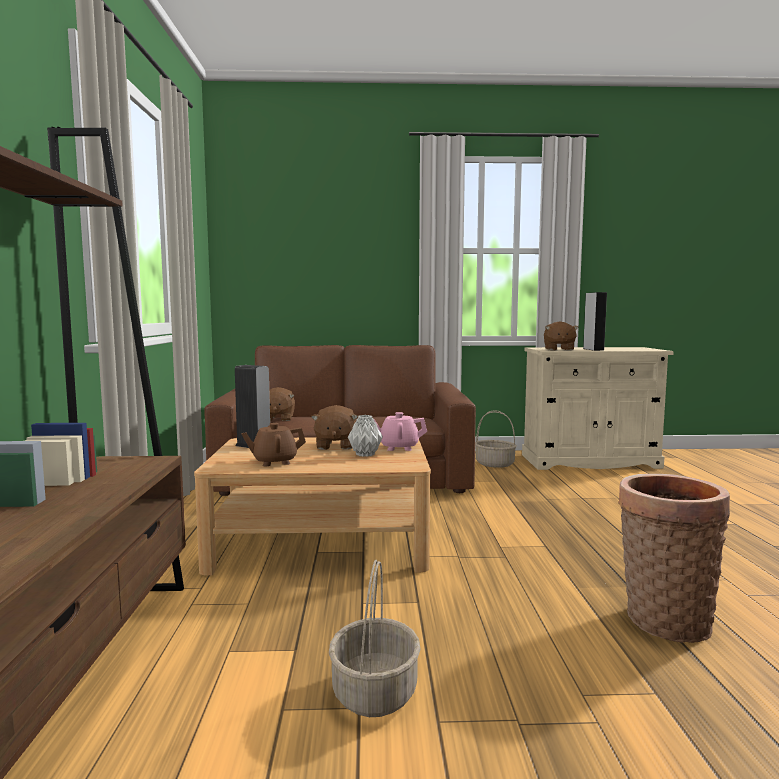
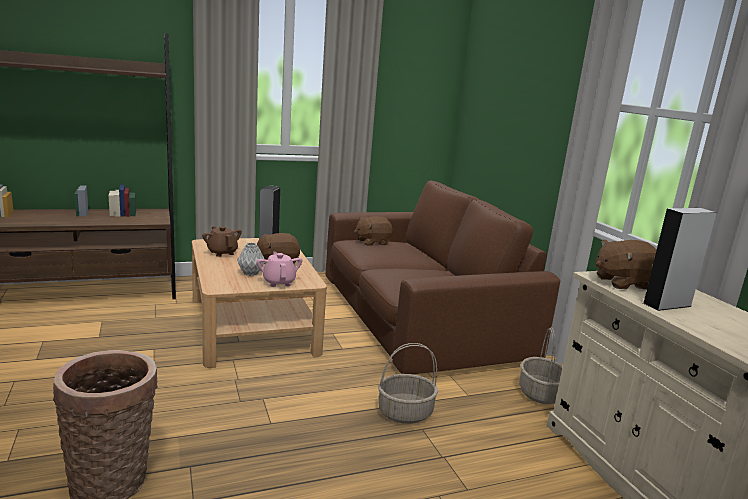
camera: 70 degrees right, 10 degrees up
(374, 691) = (49, 361): basket -> basket (405, 412)

